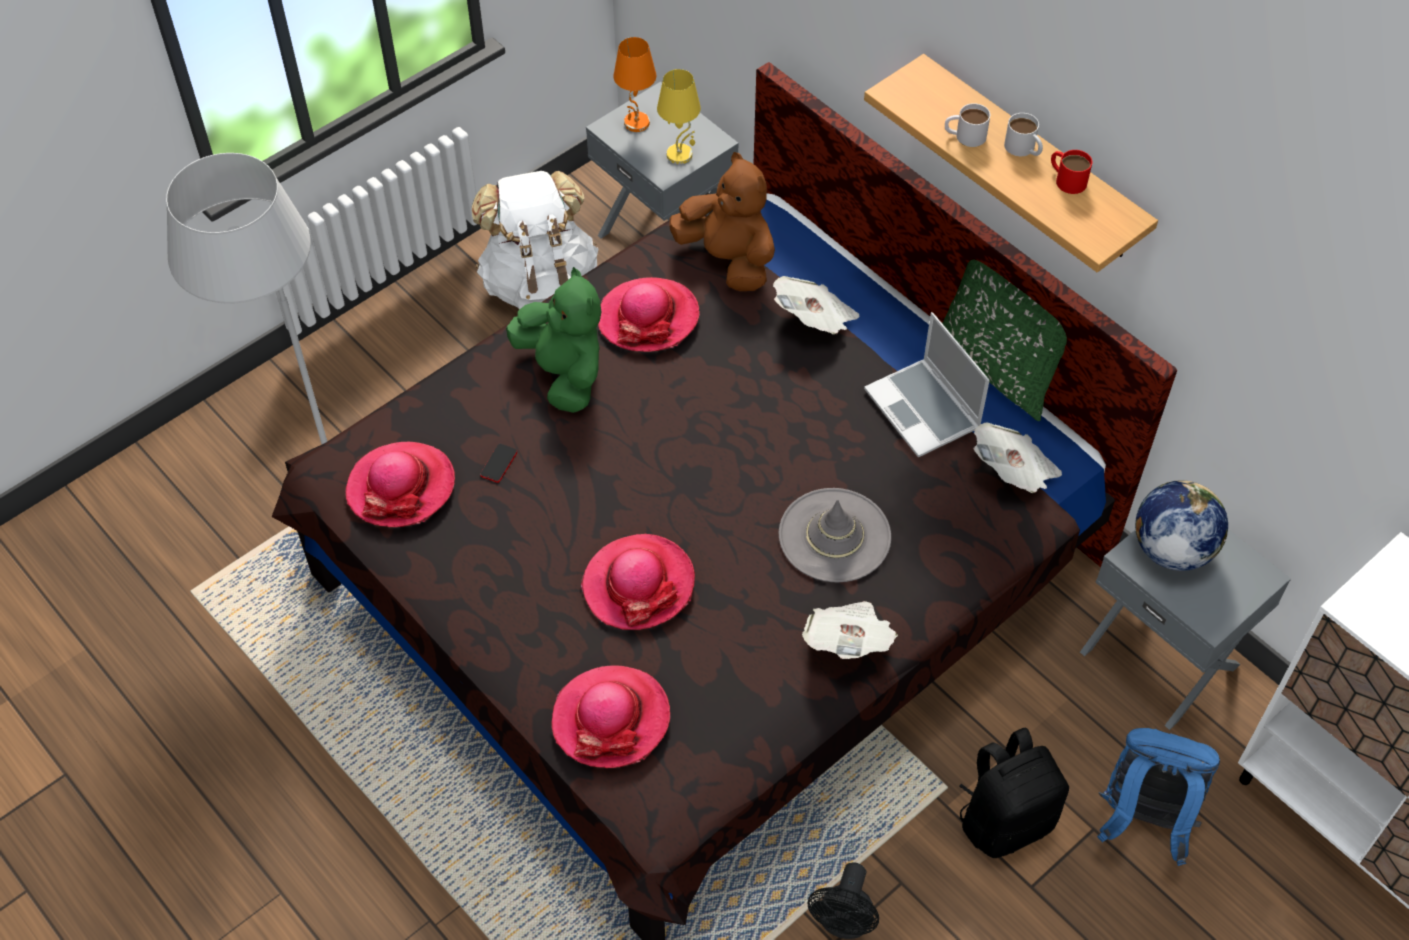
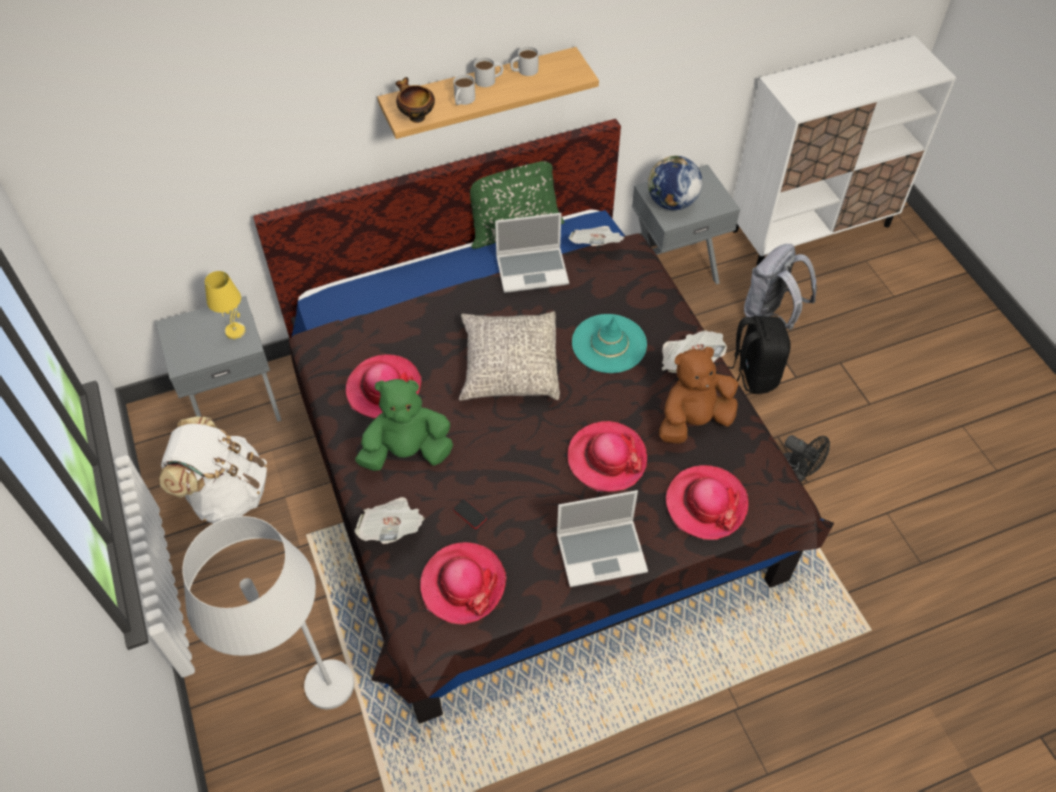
camera: 70 degrees left, 0 degrees up
(493, 618) = (602, 552): none -> laptop
(636, 123) = (188, 347): orange table lamp -> none
(728, 259) = (355, 329): brown plush toy -> brown plush toy (693, 421)
(743, 434) = (509, 365): none -> grey pillow
(815, 320) = (432, 300): newspaper -> newspaper (392, 528)
(834, 536) = (609, 344): grey hat -> turquoise hat
(905, 101) = (416, 117): none -> bowl
(1066, 179) = (524, 70): red mug -> white mug
(1142, 821) = (770, 315): blue backpack -> grey backpack

